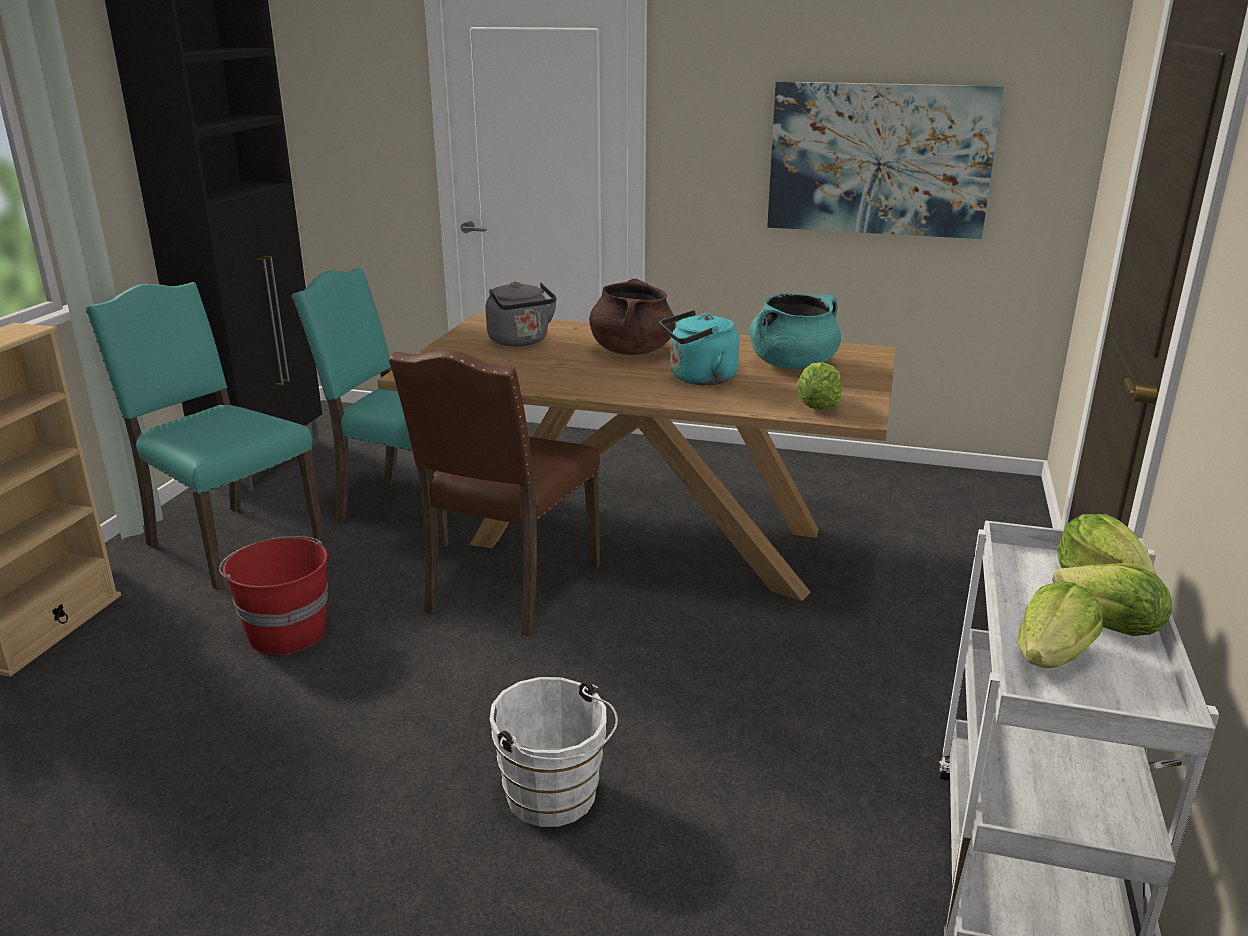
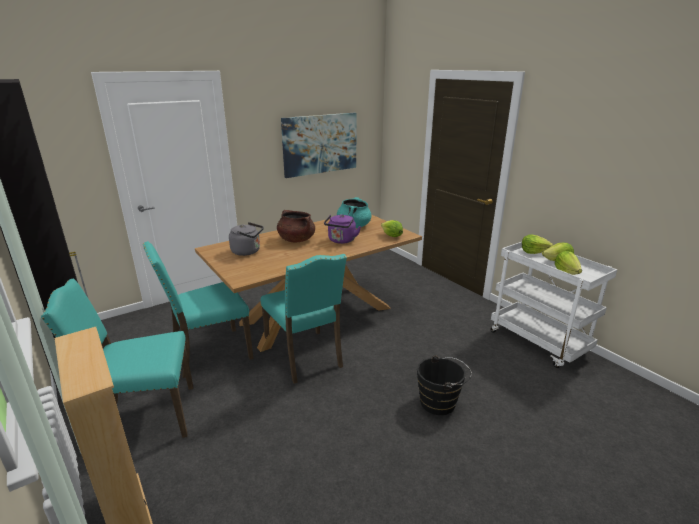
camera: 50 degrees left, 0 degrees up
(286, 632) = (256, 427): red bucket -> none
(508, 589) = (306, 357): brown chair -> turquoise chair
(556, 799) = (440, 402): white bucket -> black bucket
(699, 379) = (341, 241): turquoise kettle -> purple kettle

